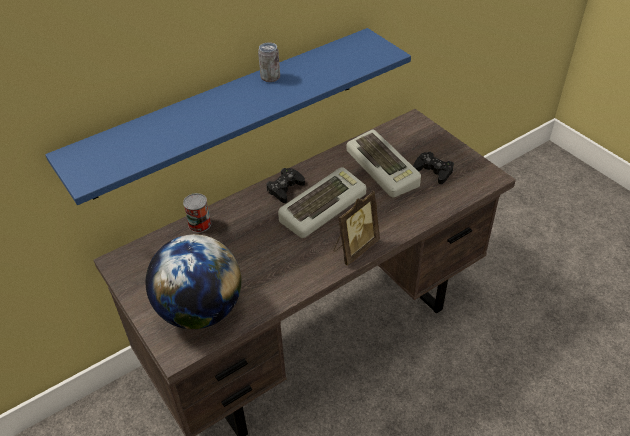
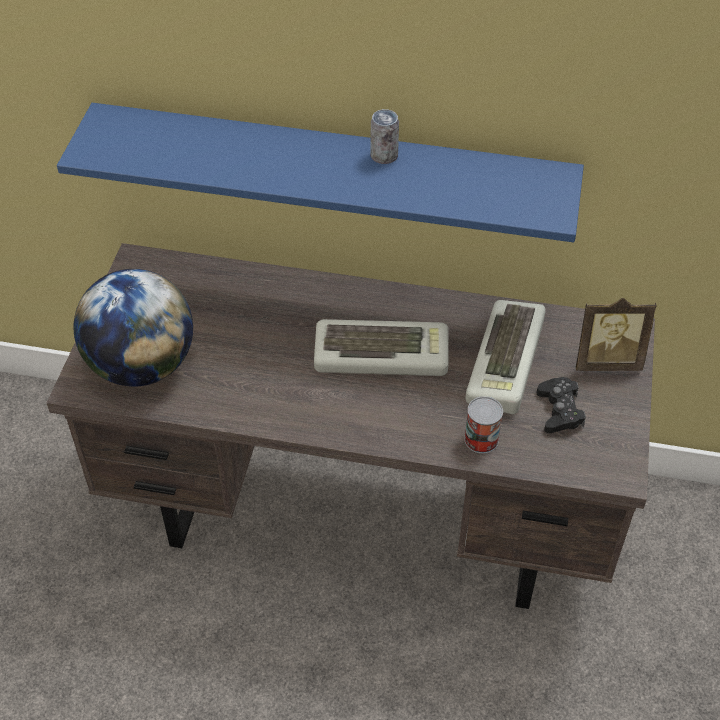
camera: 45 degrees right, 5 degrees up
(199, 224) = (246, 279): can -> can (481, 439)
(285, 188) = (373, 304): black game controller -> none
(354, 248) = (352, 424): picture frame -> picture frame (606, 360)

